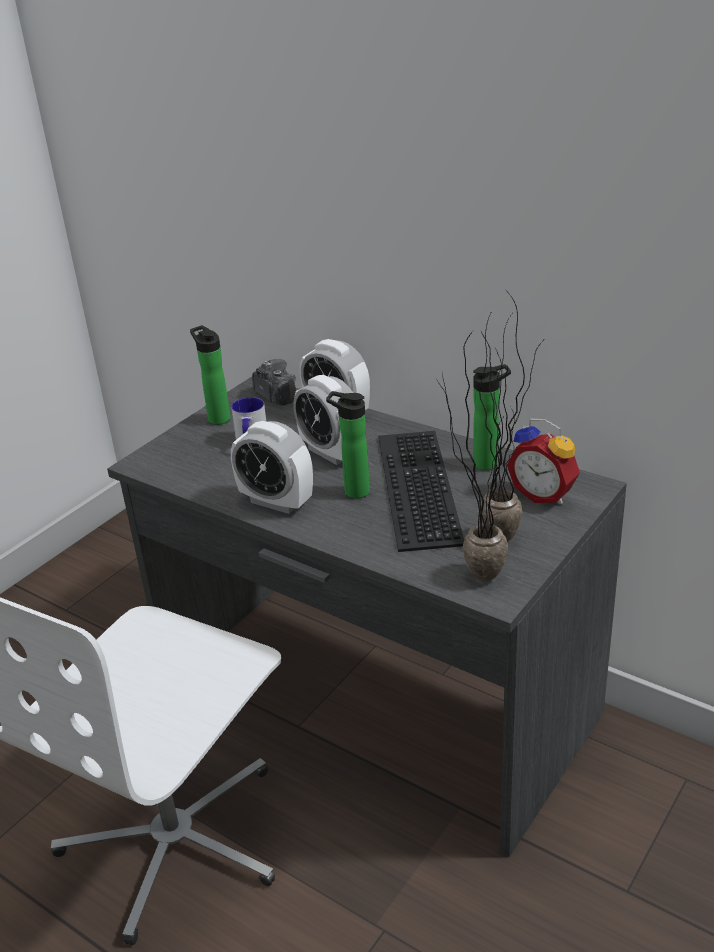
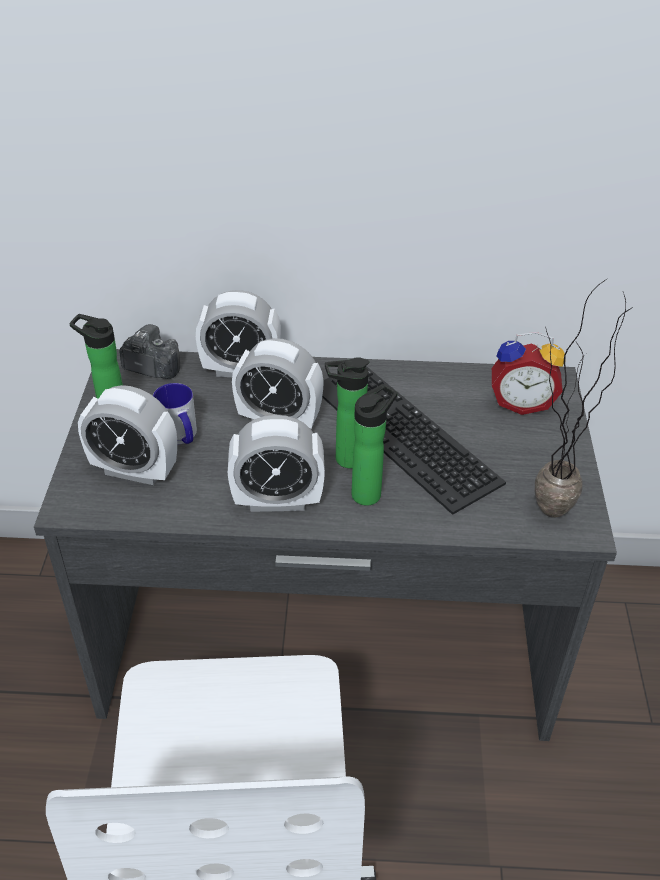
camera: 35 degrees left, 10 degrees up
(200, 455) = (134, 470): none -> alarm clock
(489, 463) = (444, 384): bottle -> bottle (369, 492)
(507, 532) = (527, 455): potted plant -> none

